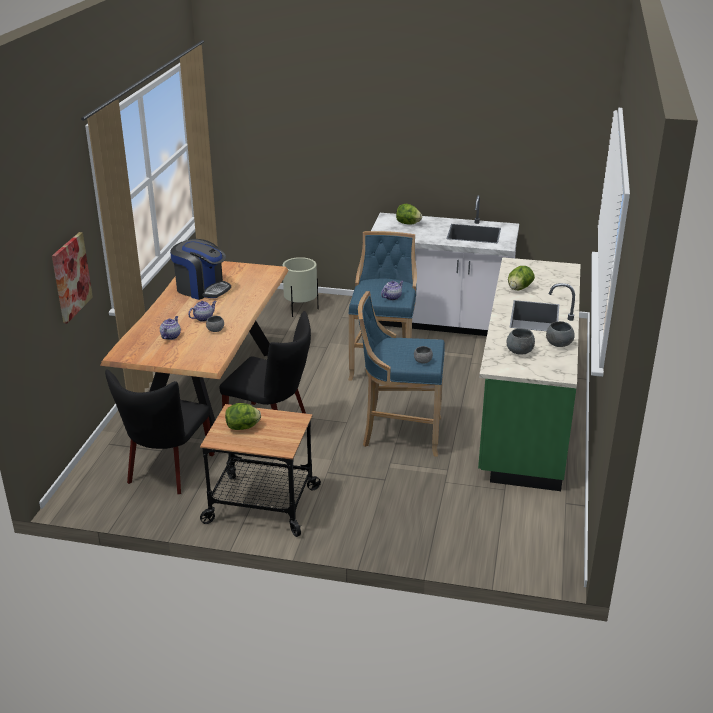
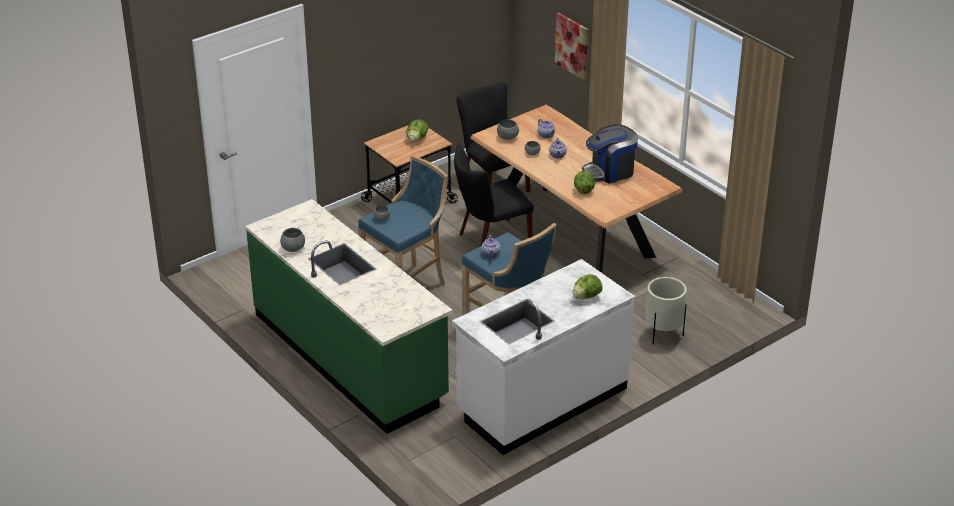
camera: 130 degrees right, 5 degrees up
(519, 288) = (388, 282): lettuce -> lettuce (583, 190)
(519, 352) = (310, 227): grey bowl -> grey bowl (507, 137)

